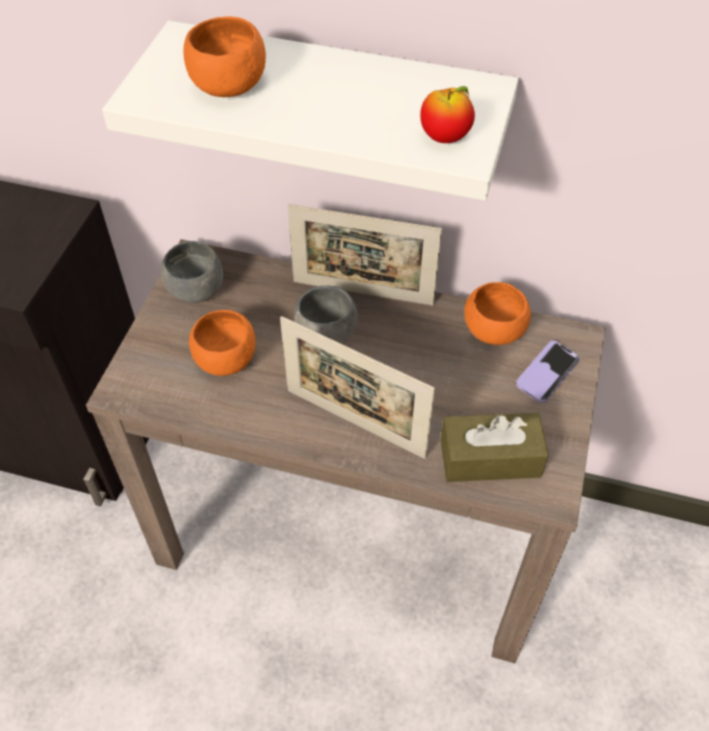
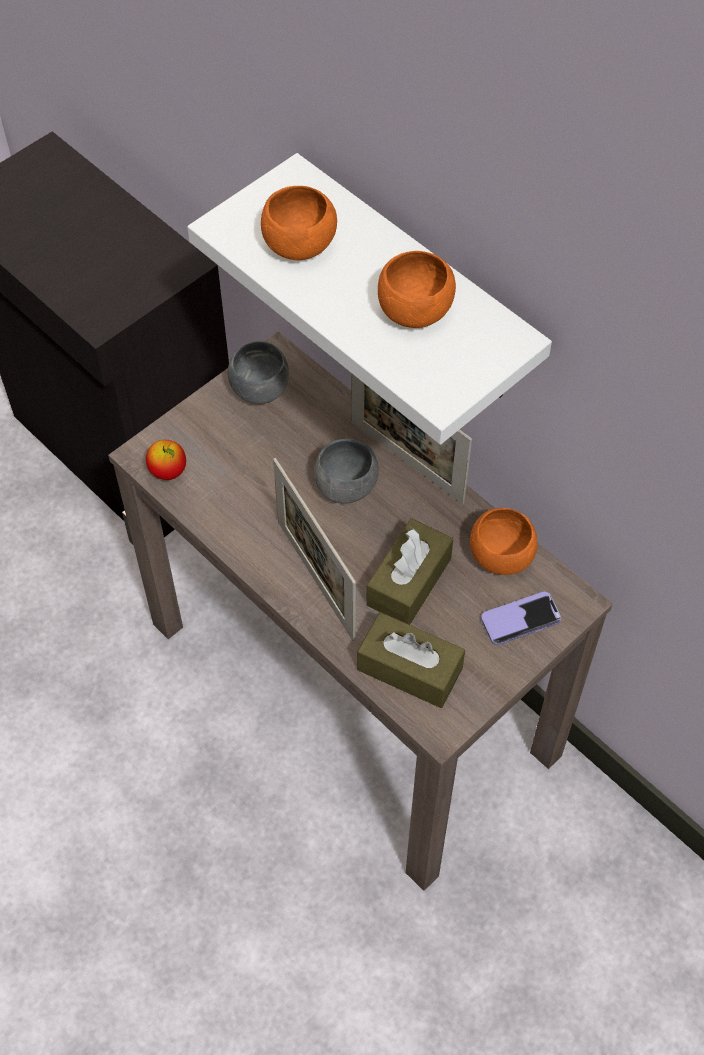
camera: 30 degrees right, 5 degrees up
(225, 359) = (244, 468): orange bowl -> orange bowl (414, 311)
(435, 386) = (409, 582): none -> brown tissue box
(445, 138) = (437, 374): apple -> apple (168, 472)

